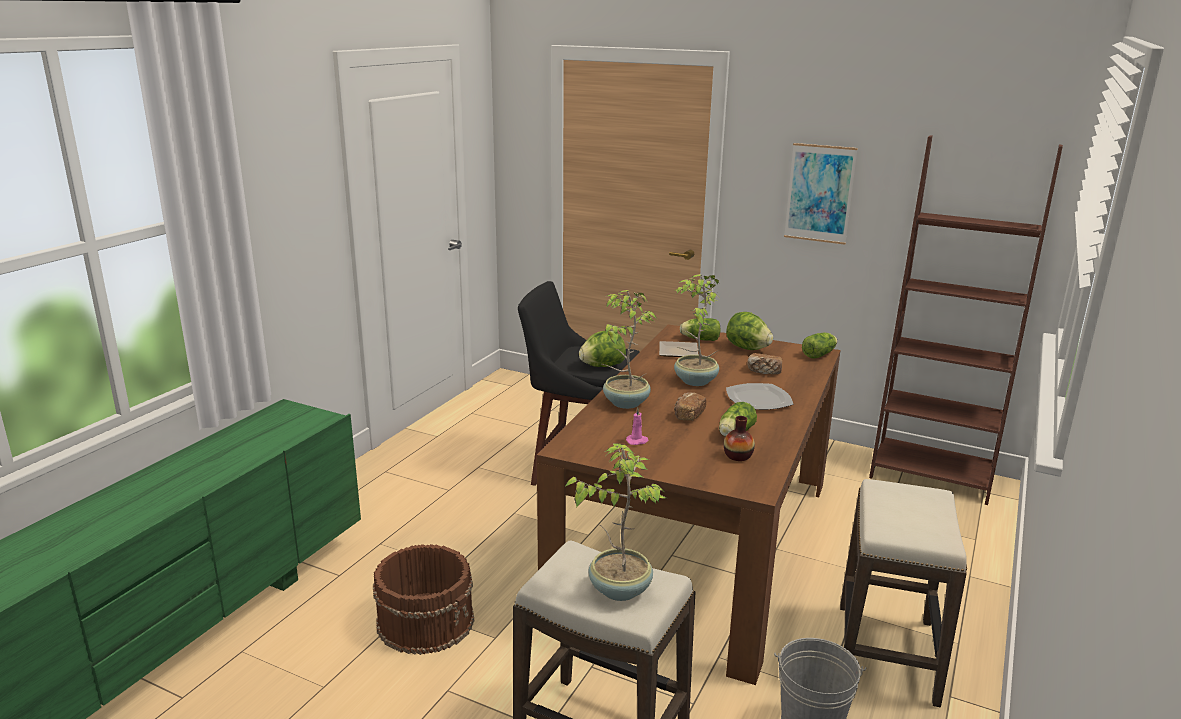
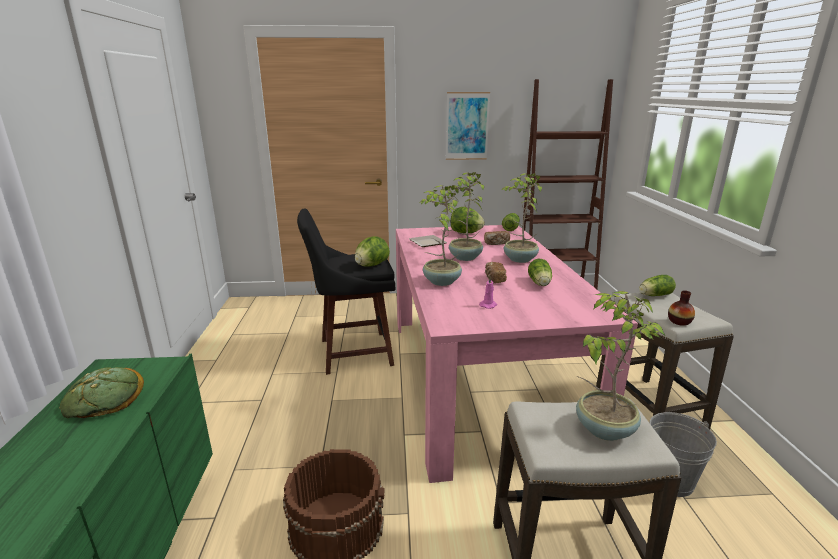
camera: 30 degrees left, 0 degrees up
(266, 432) = (104, 399): none -> bread
(698, 545) = (479, 378): brown dining table -> pink dining table
(699, 339) = (429, 233): lettuce -> lettuce (653, 295)
(738, 456) = (565, 297): vase -> vase (679, 321)
(758, 399) = (519, 259): plate -> potted plant

